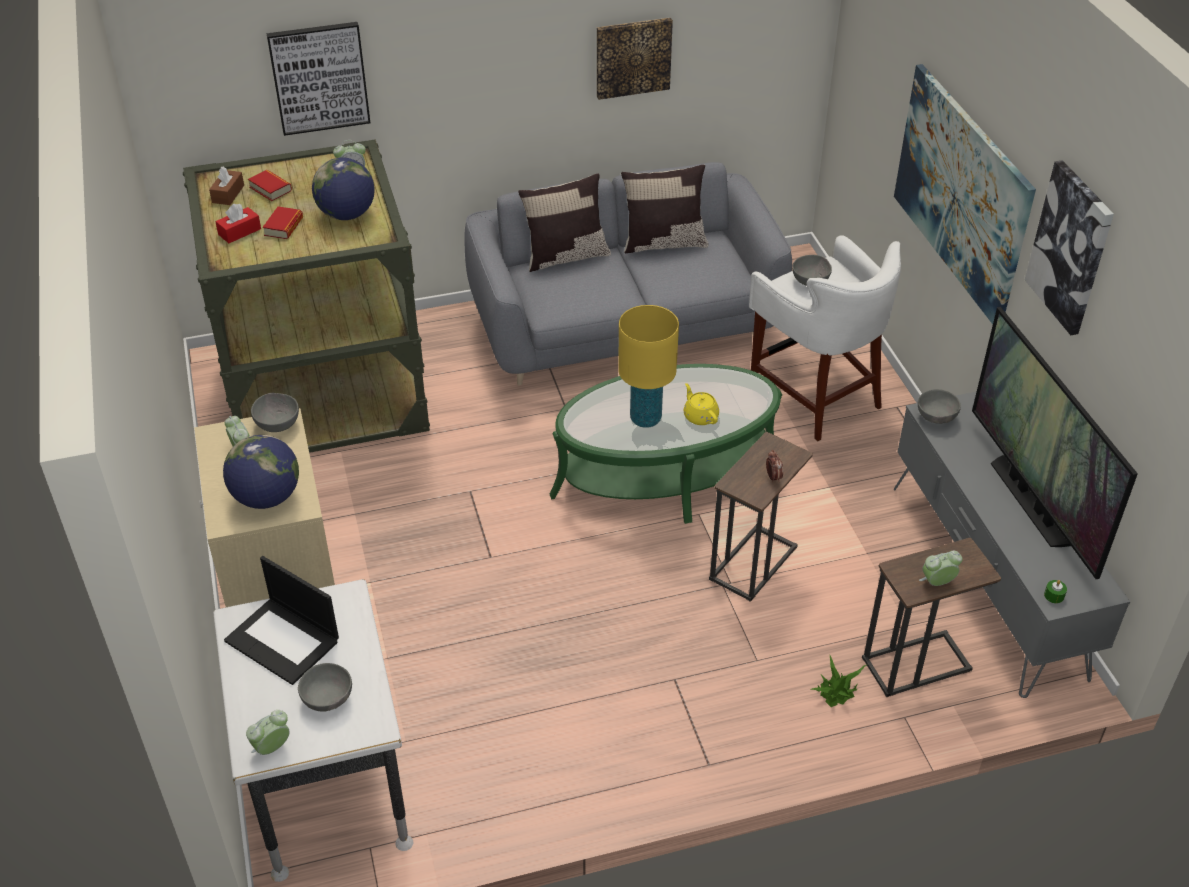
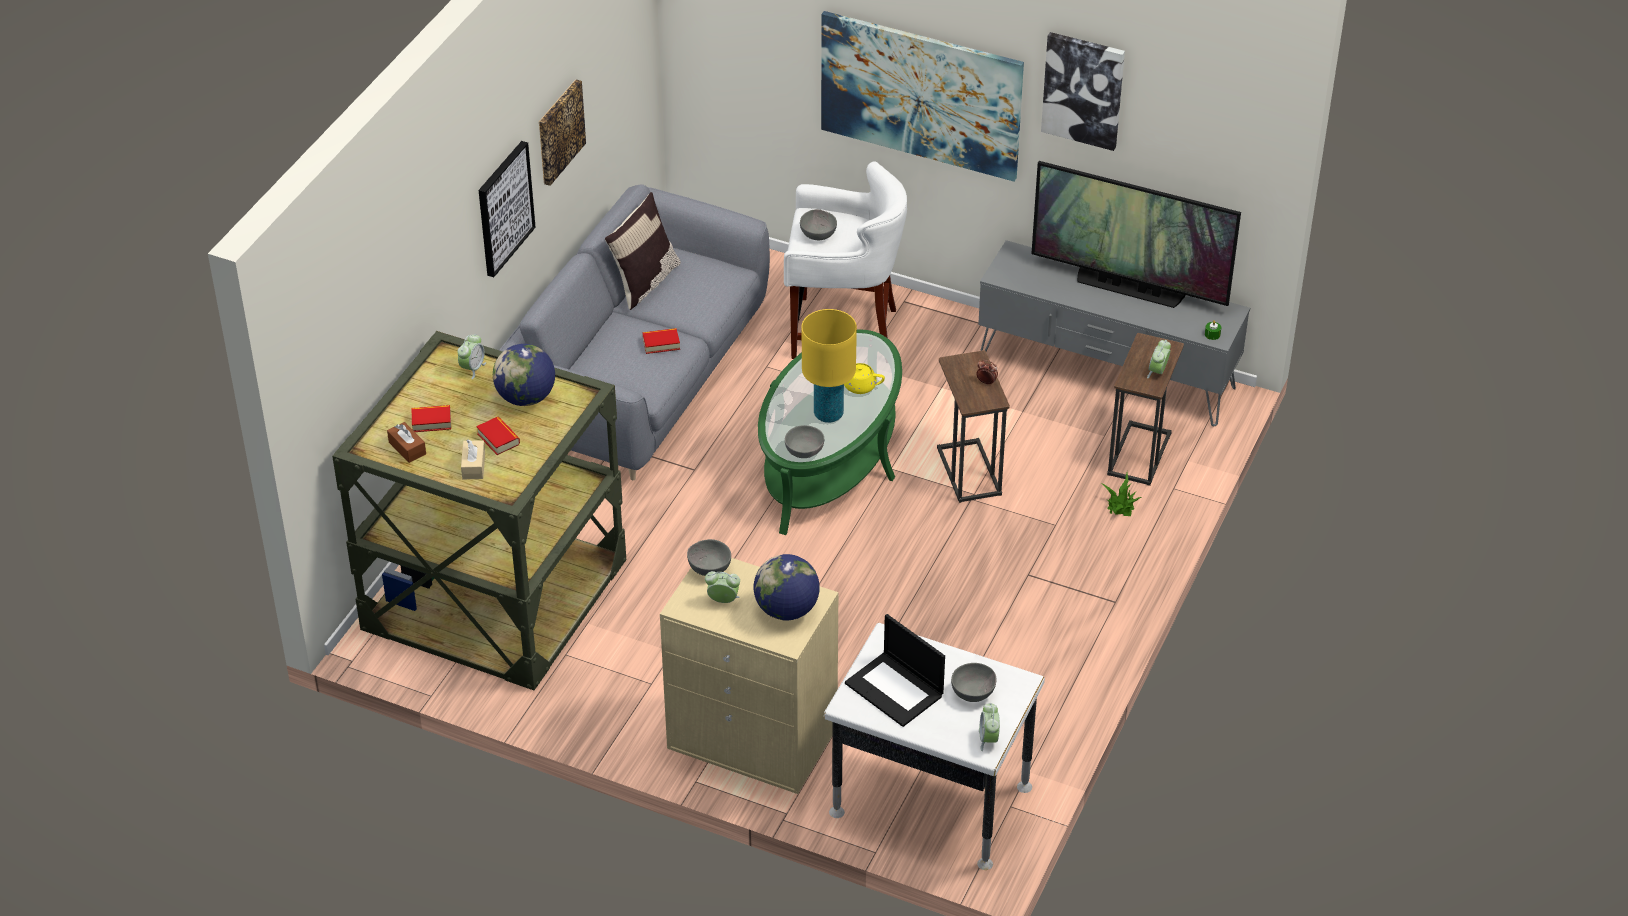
camera: 50 degrees left, 0 degrees up
(239, 232) = (473, 466): red tissue box -> beige tissue box
(284, 641) = (895, 689): laptop -> laptop turned 60 degrees clockwise
(319, 77) = (395, 299): picture -> picture (504, 208)
(565, 257) = (591, 343): pillow -> none
(606, 287) = (661, 344): none -> book
(936, 418) = (1008, 276): grey bowl -> grey bowl (805, 452)

